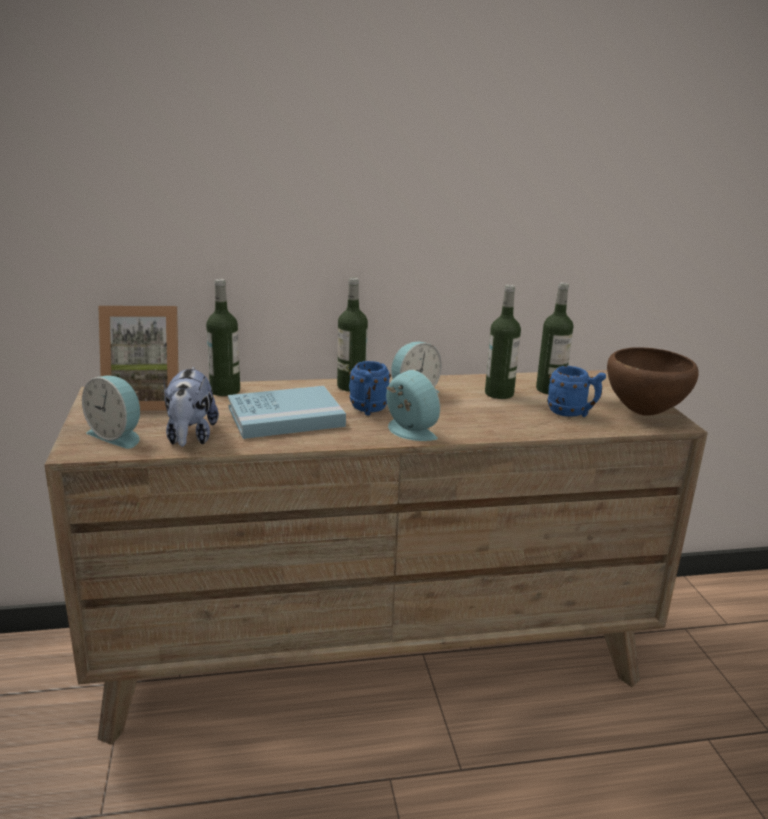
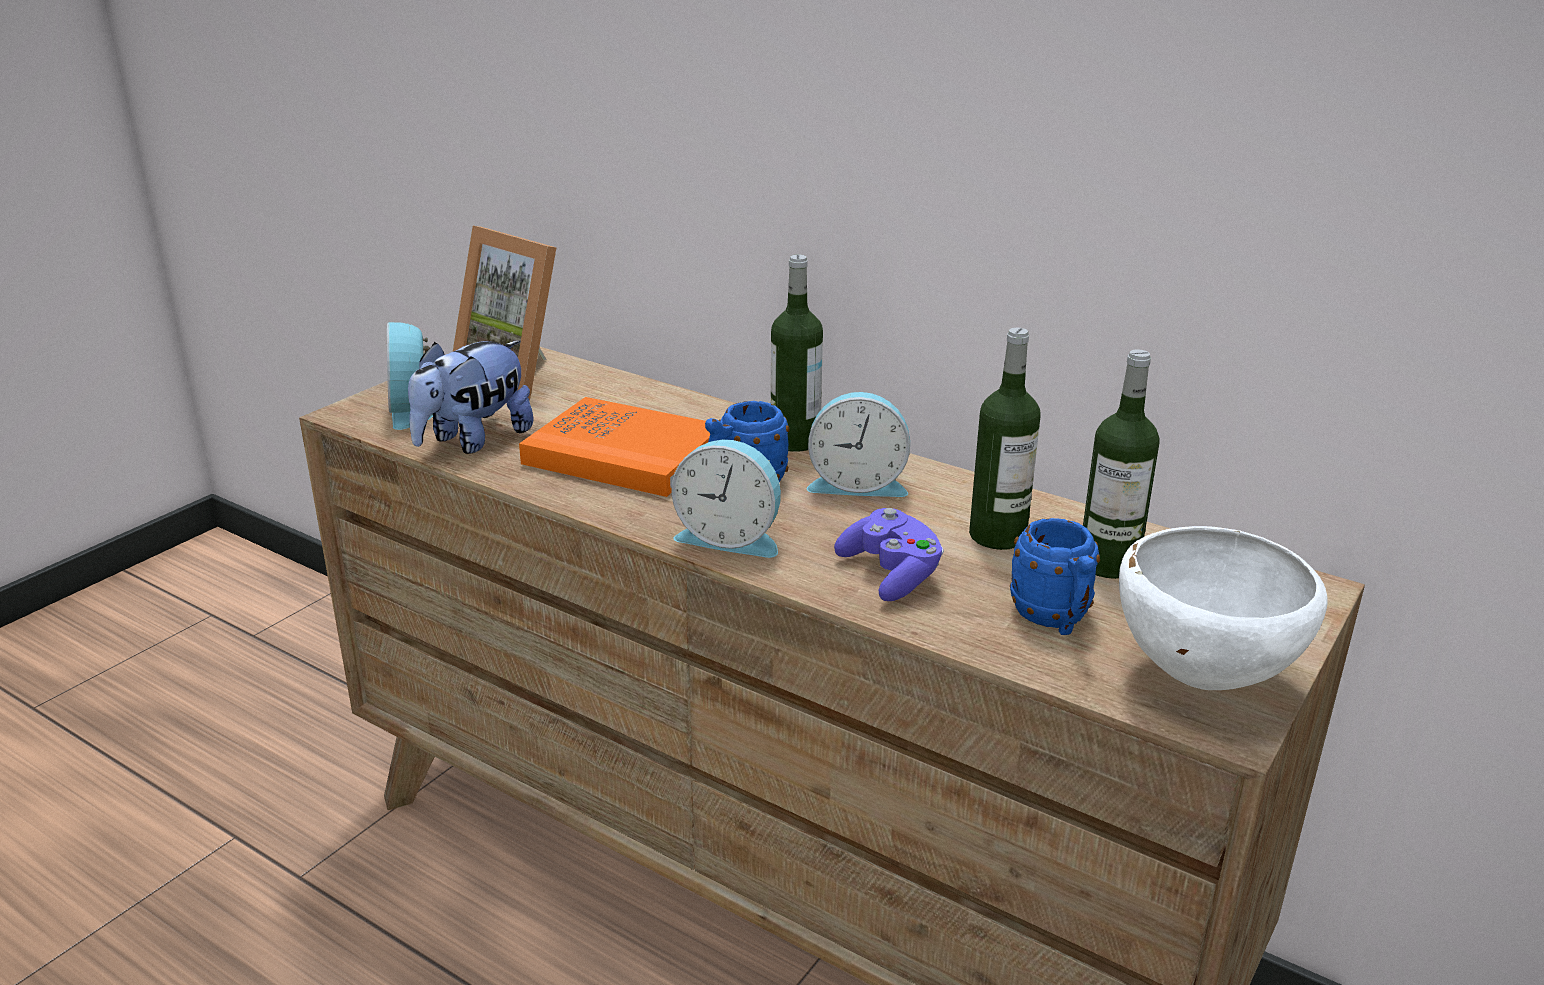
camera: 45 degrees right, 5 degrees up
(225, 391) = (627, 391): bottle -> none
(285, 417) = (624, 454): blue book -> orange book
(407, 431) = (730, 537): alarm clock -> alarm clock turned 105 degrees clockwise
(493, 420) = (891, 574): none -> purple game controller
(643, 413) = (1200, 678): brown bowl -> white bowl

